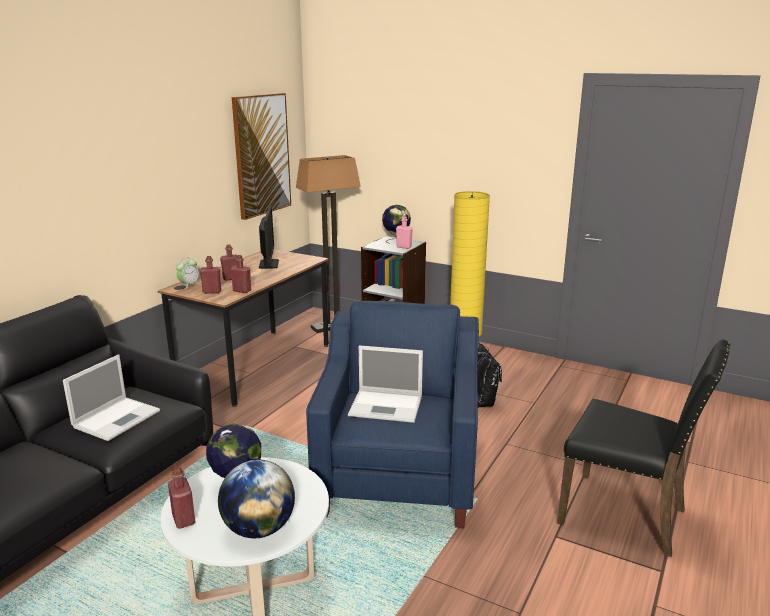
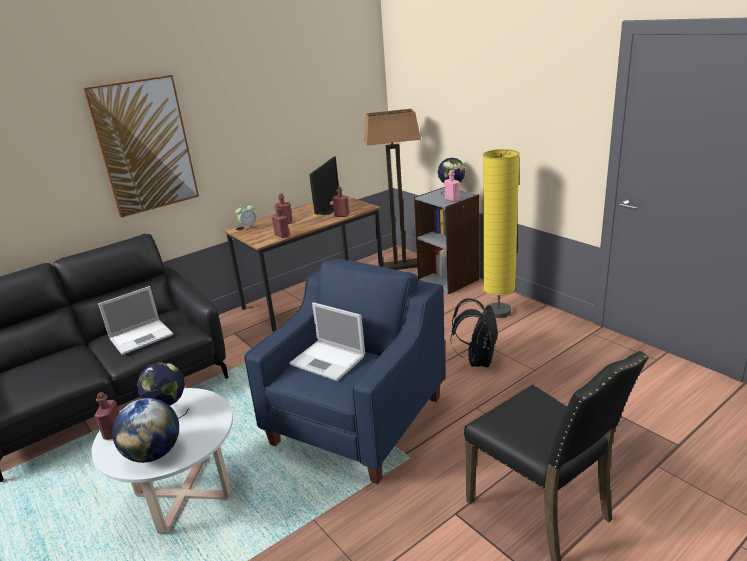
camera: 25 degrees right, 5 degrees up
(212, 292) = (259, 234): red bottle -> red bottle (341, 215)
(261, 155) = (333, 110): picture -> picture (144, 146)

